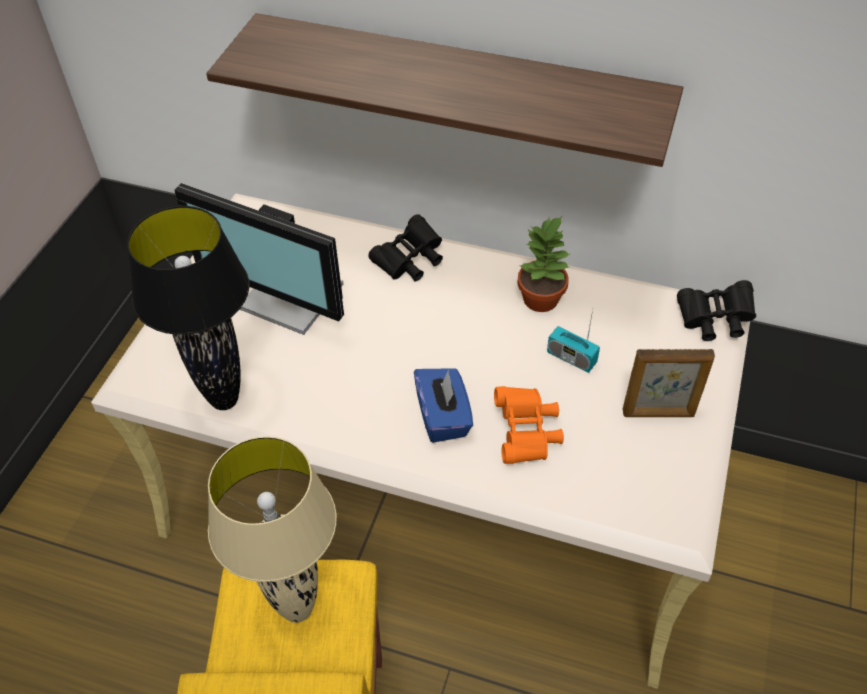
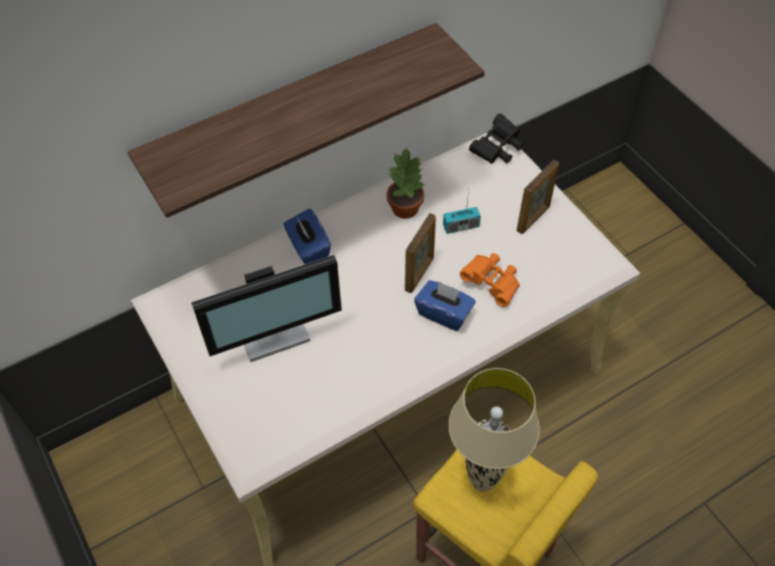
camera: 50 degrees left, 5 degrees up
(225, 401) = (322, 416): black table lamp -> none
(410, 261) = (308, 247): black binoculars -> blue tissue box
(471, 364) = (420, 274): none -> picture frame

